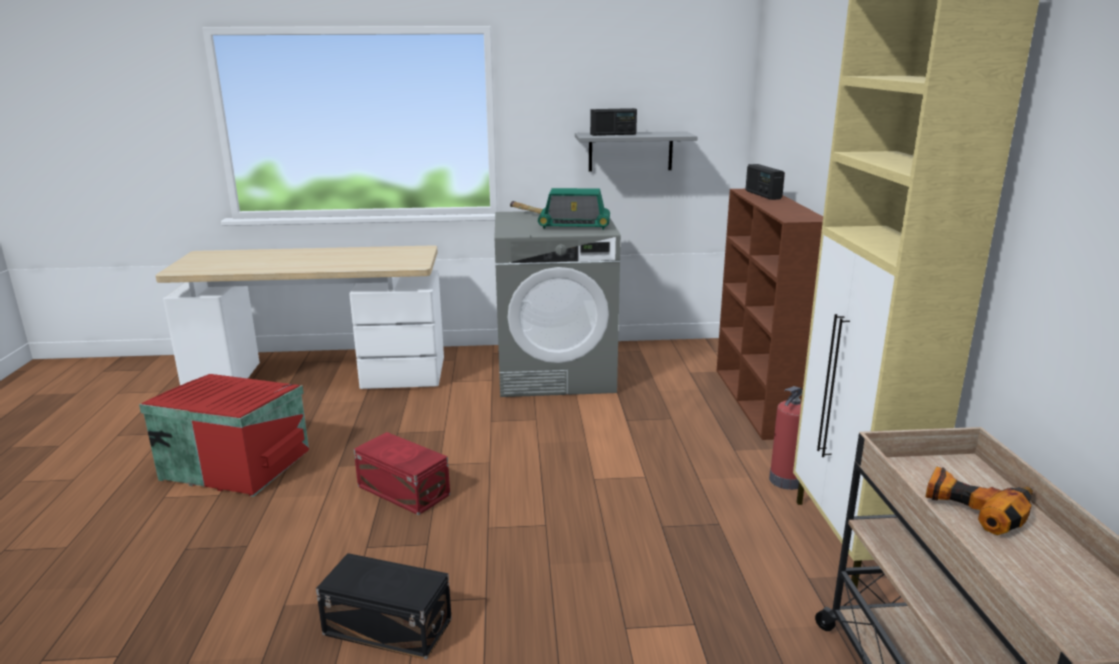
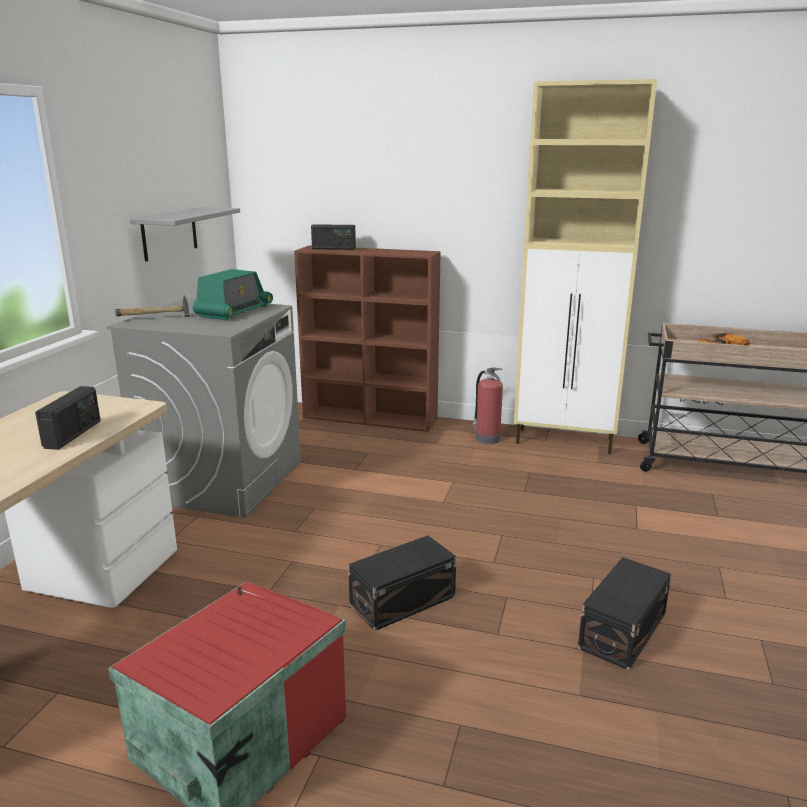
camera: 70 degrees left, 0 degrees up
(403, 491) = (404, 601): red storage box -> black storage box
(613, 134) = (177, 215): radio -> radio (73, 434)

